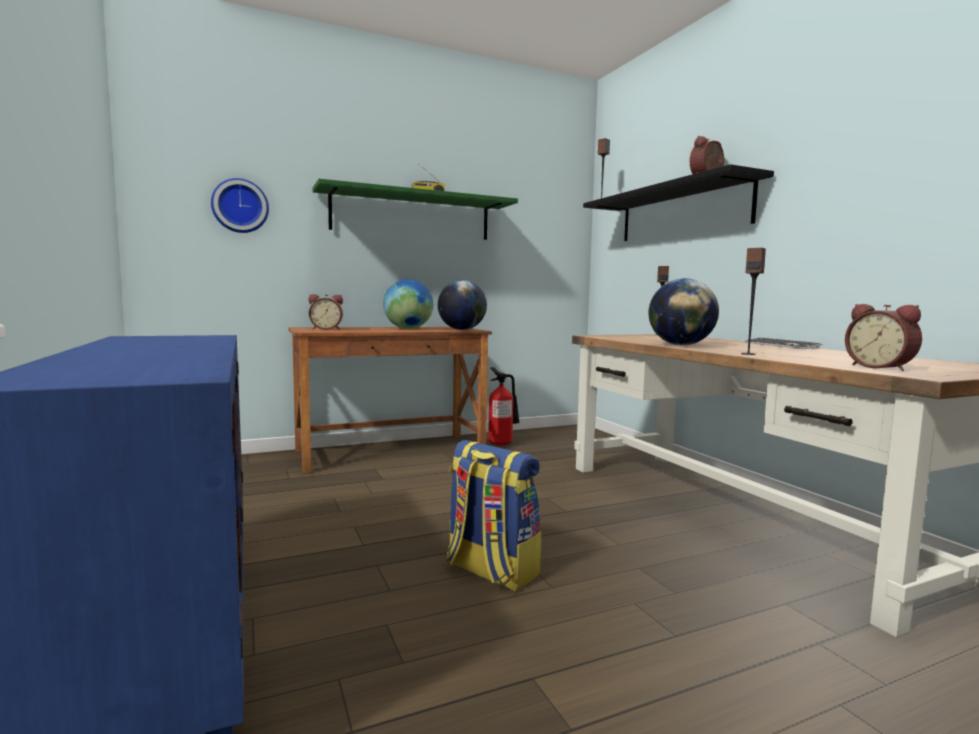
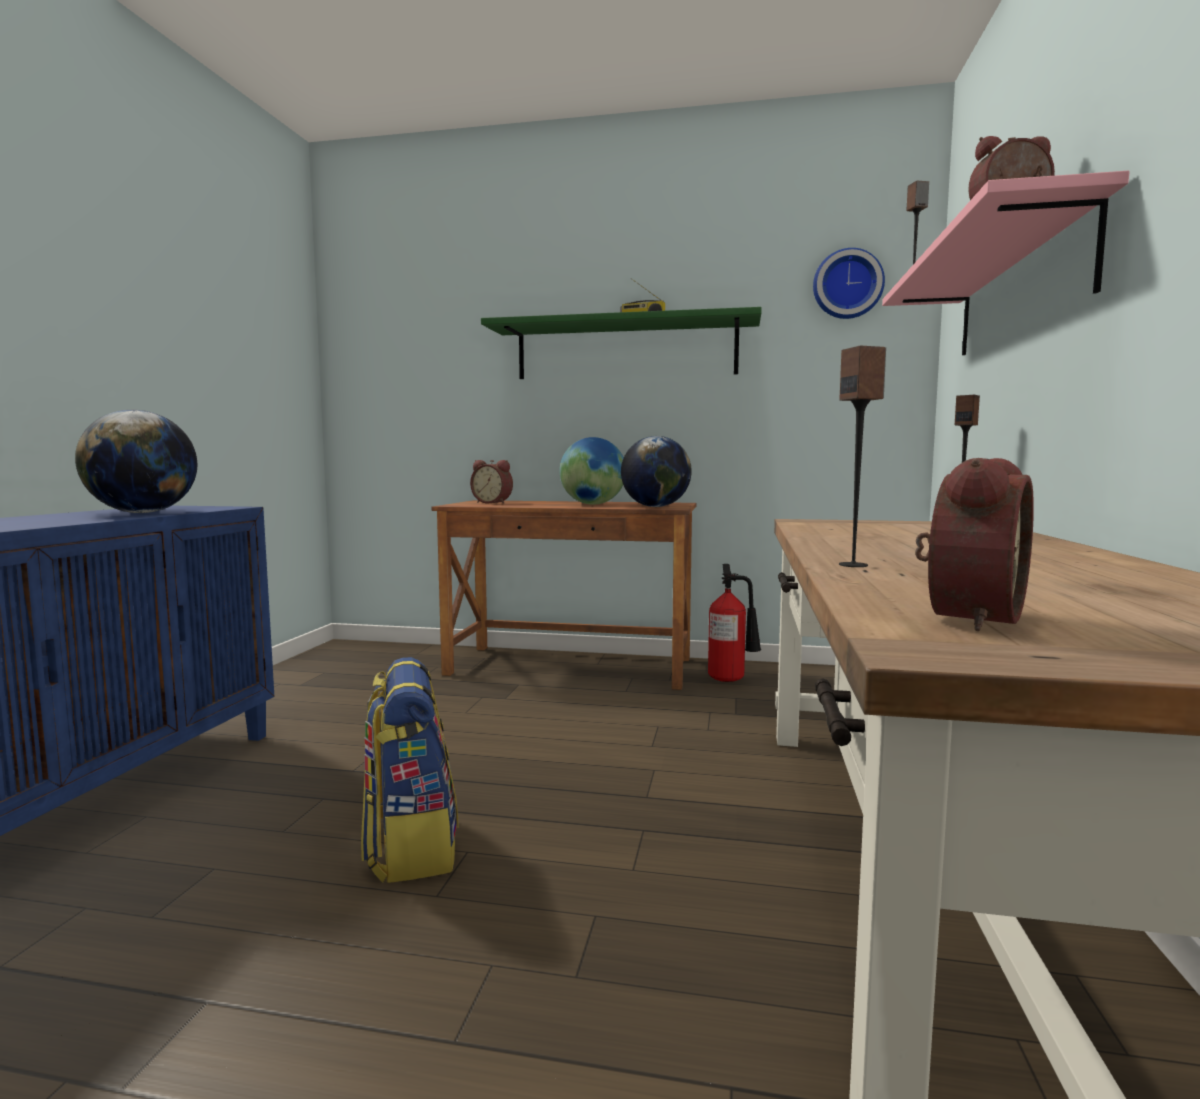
camera: 35 degrees right, 0 degrees up
(240, 206) = (426, 361): wall clock -> wall clock (847, 285)
(680, 345) = (841, 542): globe -> globe (142, 513)
(682, 212) = (1019, 290): black shelf -> pink shelf
(780, 345) = (1085, 554): keyboard -> none
(881, 367) = (966, 617): alarm clock -> alarm clock turned 150 degrees counterclockwise

